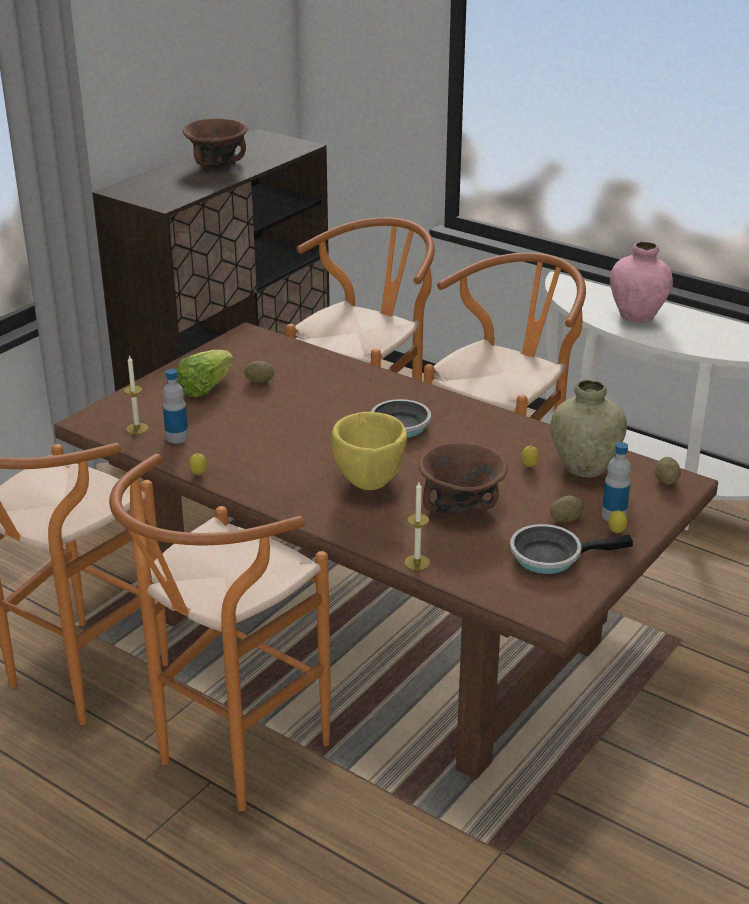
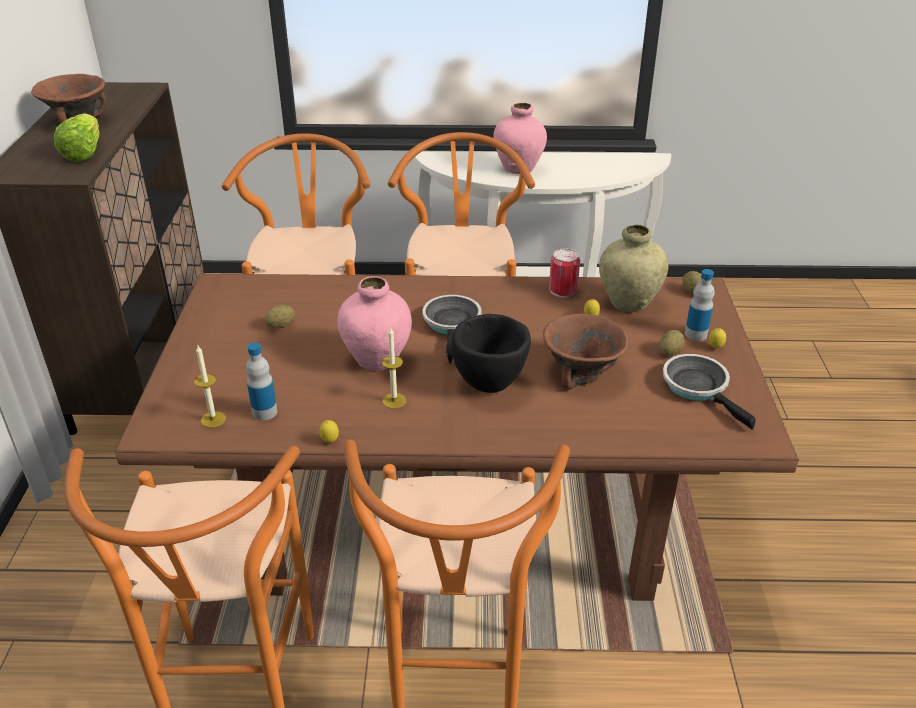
camera: 35 degrees left, 5 degrees up
(205, 388) = (235, 351): lettuce -> lettuce (84, 153)
(303, 432) = (377, 360): none -> pink vase
(369, 483) = (490, 384): yellow bowl -> black bowl
(417, 562) = (614, 441): candle -> candle (394, 401)
(536, 435) = (563, 290): none -> can
(551, 556) = (699, 388): frying pan -> frying pan turned 105 degrees clockwise

